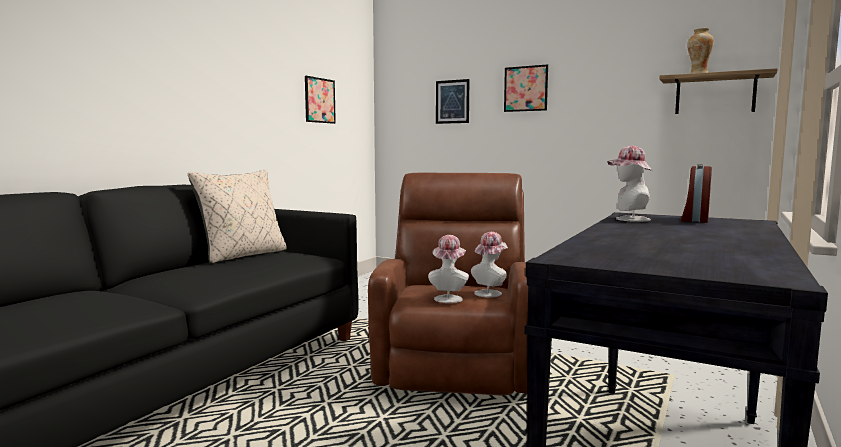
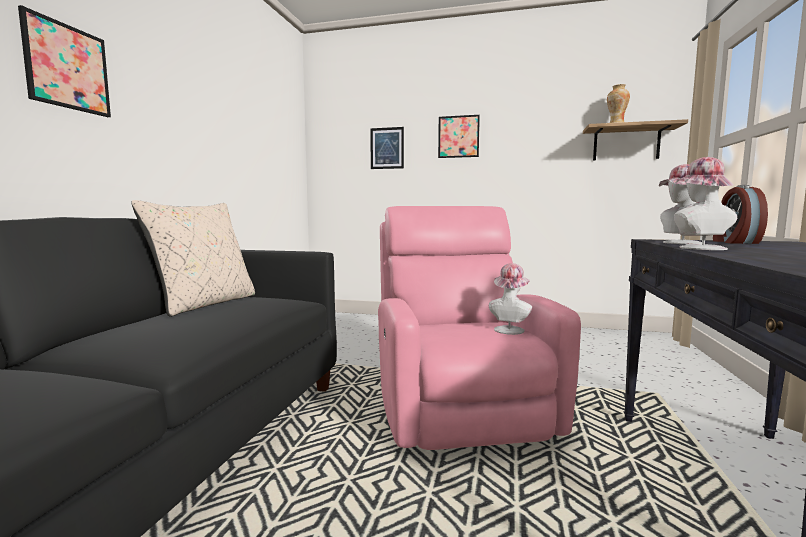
camera: 15 degrees left, 0 degrees up
(319, 100) = (259, 139): picture -> picture (67, 67)
(448, 298) = (476, 338): hat -> hat (698, 247)
(456, 366) = (460, 408): brown armchair -> pink armchair

